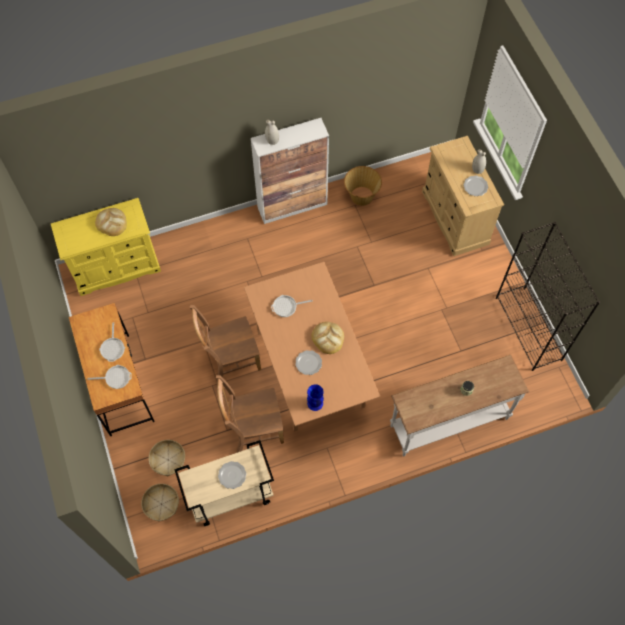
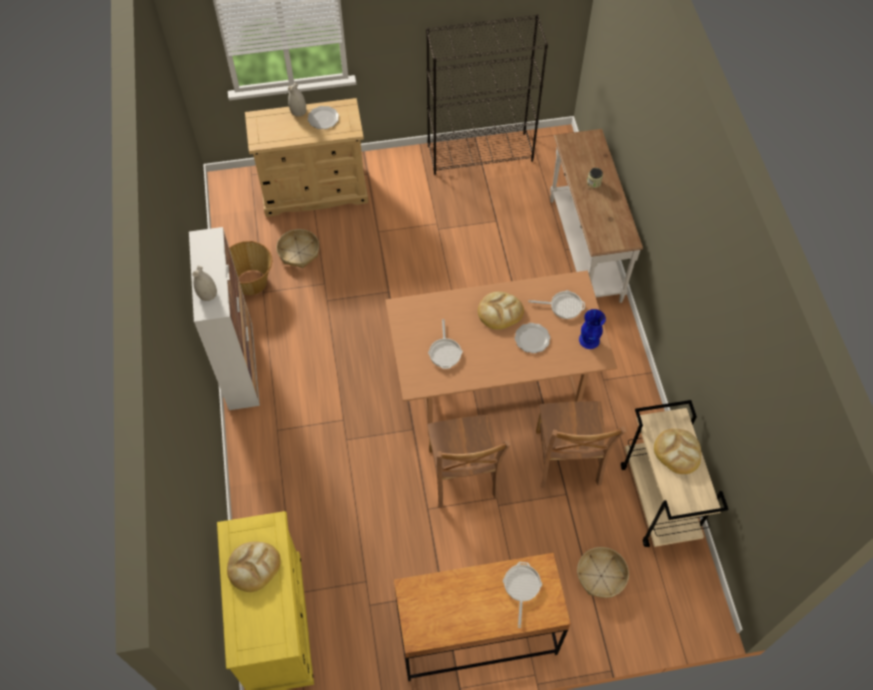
camera: 80 degrees left, 5 degrees down
(113, 348) = (471, 587): frying pan -> frying pan (563, 306)
(161, 504) = (663, 591): basket -> basket (299, 252)
(232, 475) = (677, 452): plate -> bread

